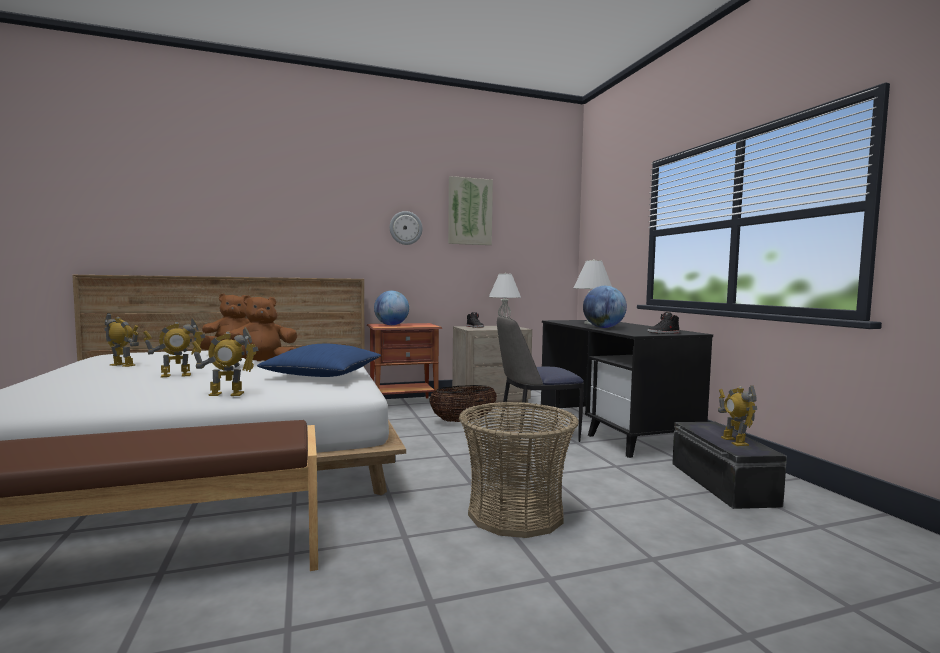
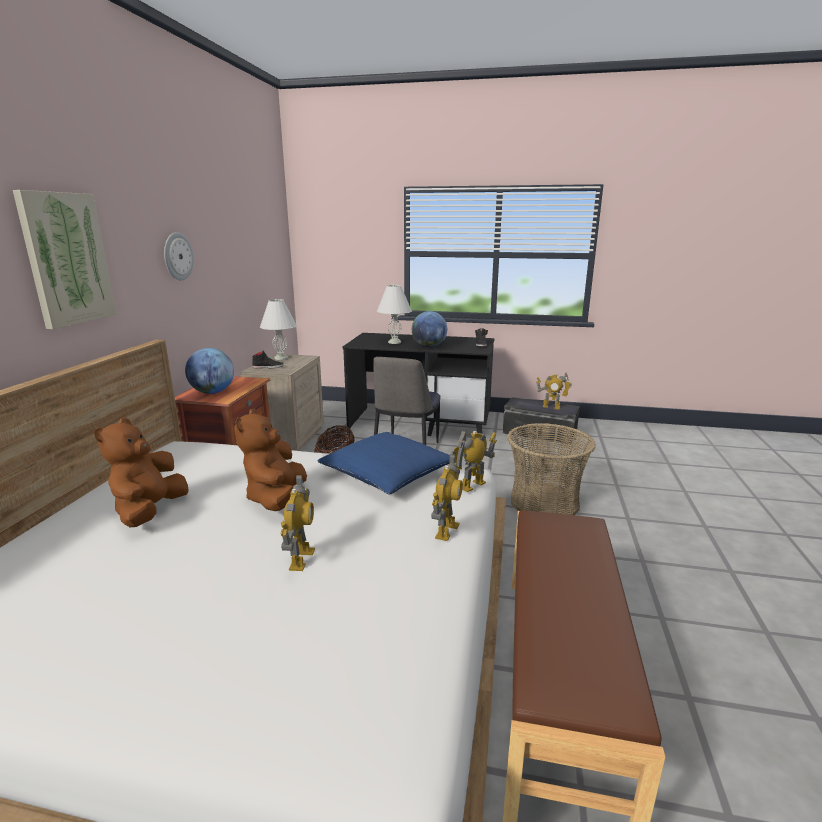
camera: 60 degrees left, 15 degrees up
(122, 365) = (131, 611): toy robot -> toy robot (472, 485)
(470, 211) = (224, 226): picture -> picture (67, 259)

